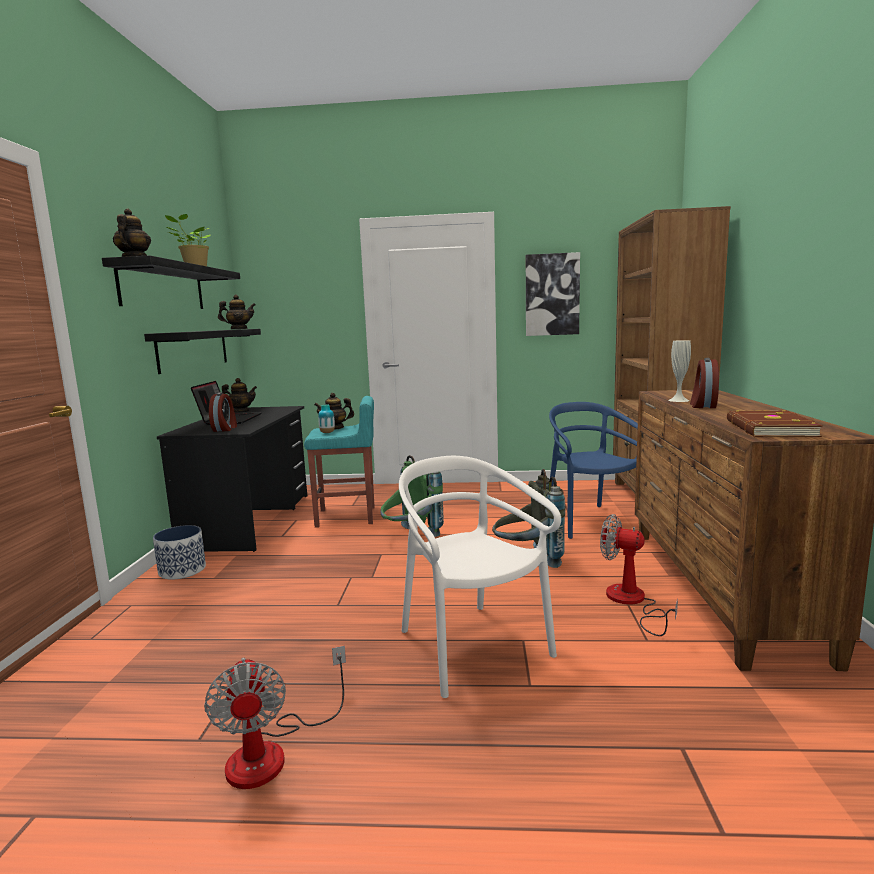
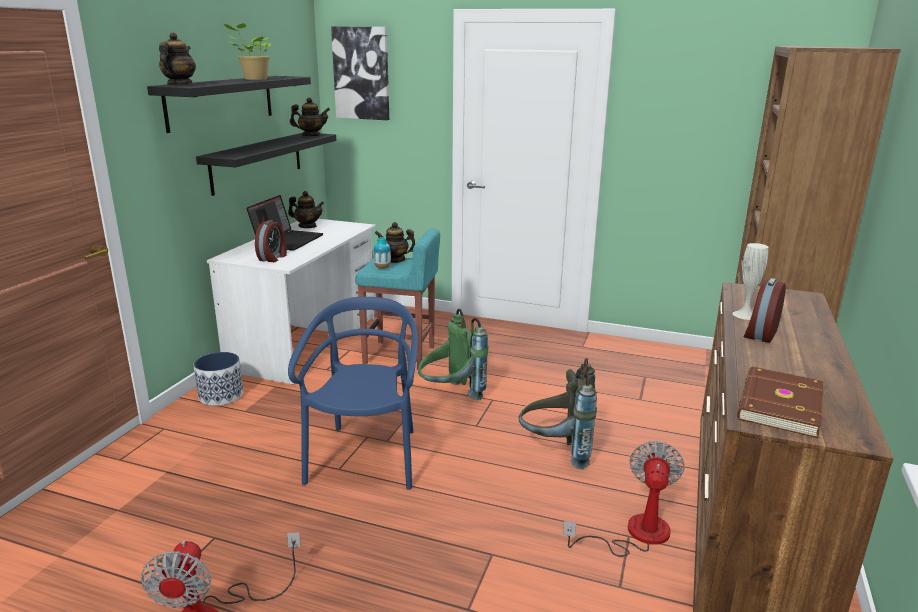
camera: 15 degrees right, 10 degrees up
(250, 521) = (306, 343): black desk -> white desk
(471, 646) = (437, 550): white chair -> none
(552, 295) = (677, 120): picture -> picture (362, 73)
(590, 521) = (658, 411): blue chair -> blue chair (366, 458)
(631, 602) = (634, 534): fan -> fan turned 60 degrees clockwise

